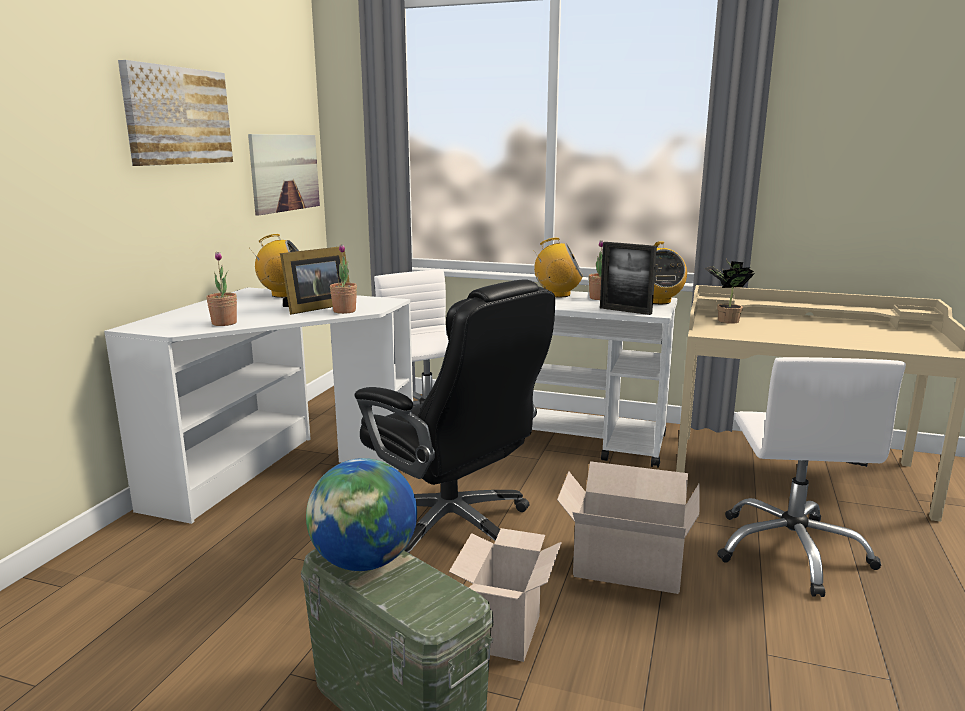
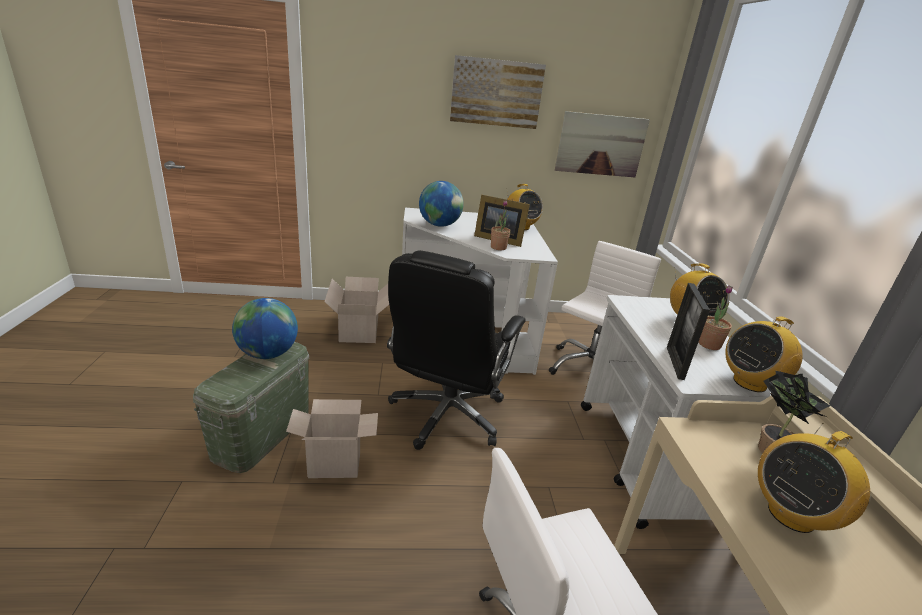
camera: 65 degrees right, 10 degrees up
(224, 323) = (439, 225): potted plant -> globe
(624, 564) = (442, 519): cardboard box -> cardboard box (360, 328)
(790, 331) = (791, 514): none -> radio

